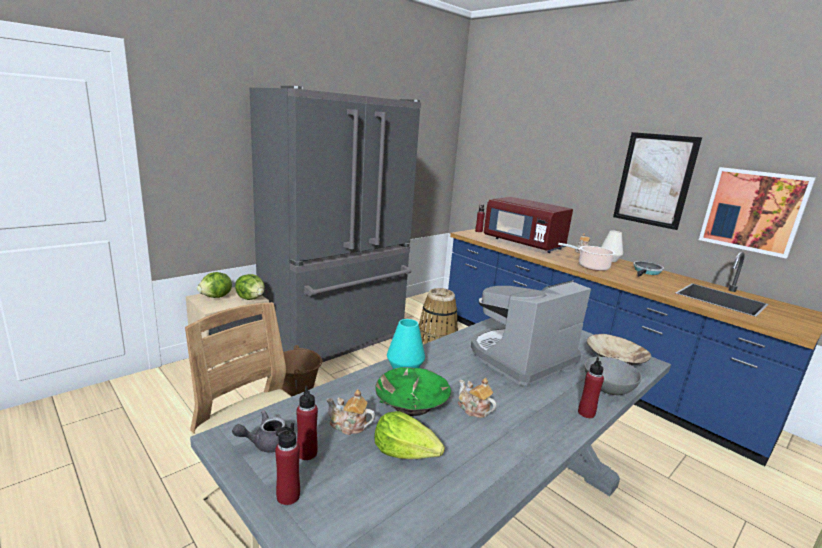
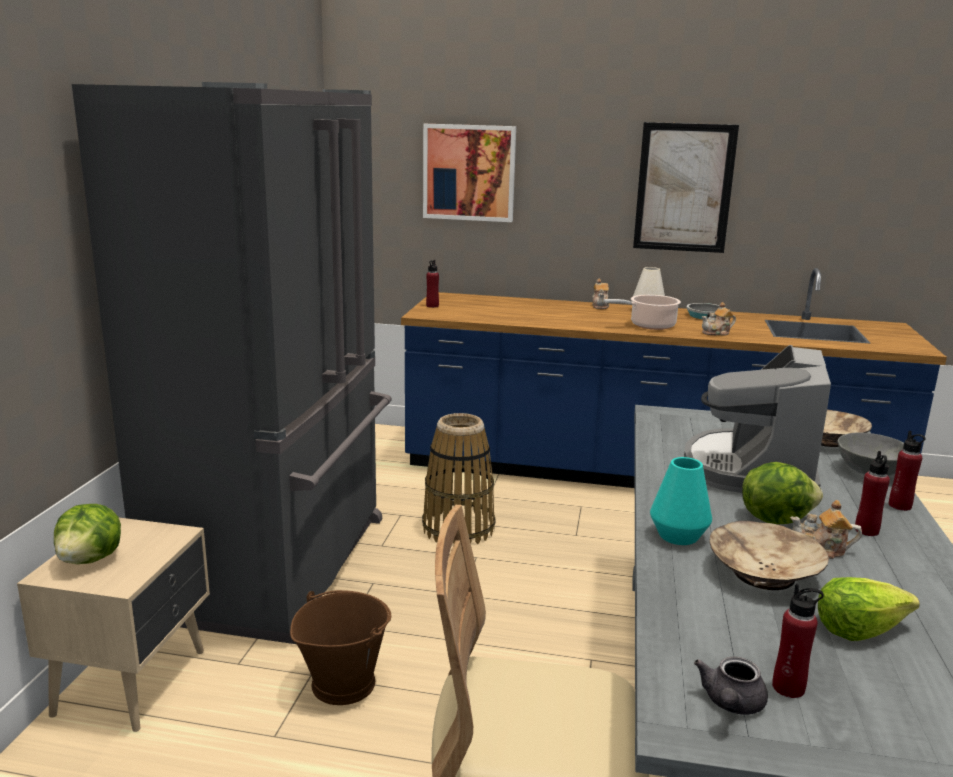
camera: 35 degrees left, 0 degrees up
(251, 298) = (166, 536): lettuce -> lettuce (774, 518)
(288, 496) = (865, 742): red bottle -> red bottle (866, 530)
(348, 426) = (761, 633): teapot -> teapot (717, 333)
(411, 403) = (763, 573): green bowl -> beige bowl
(524, 244) = (523, 312): red microwave -> none
(753, 211) = (810, 214): picture -> picture (469, 172)

